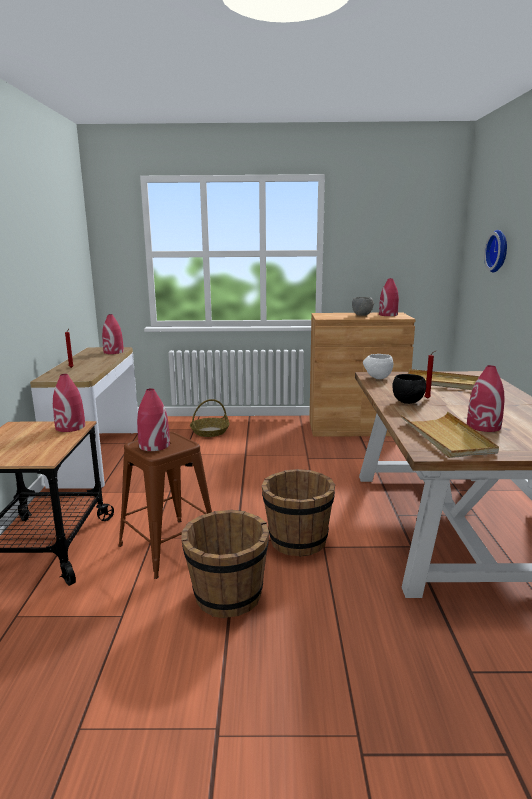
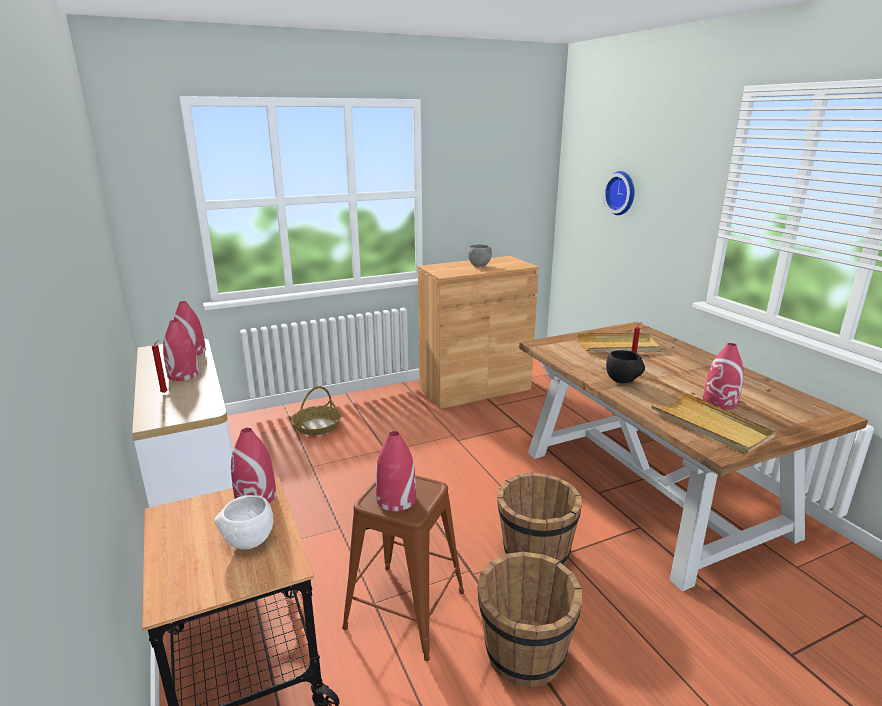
camera: 25 degrees left, 5 degrees up
(377, 378) = (552, 348): white bowl -> white bowl (248, 542)
(388, 315) = (503, 262): red vase -> red vase (183, 375)

